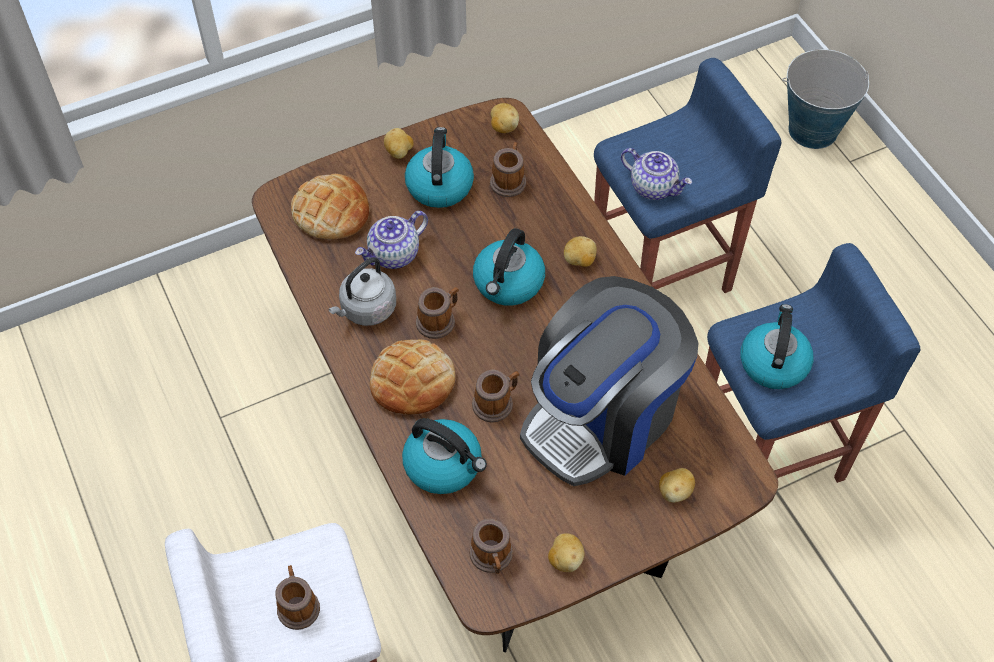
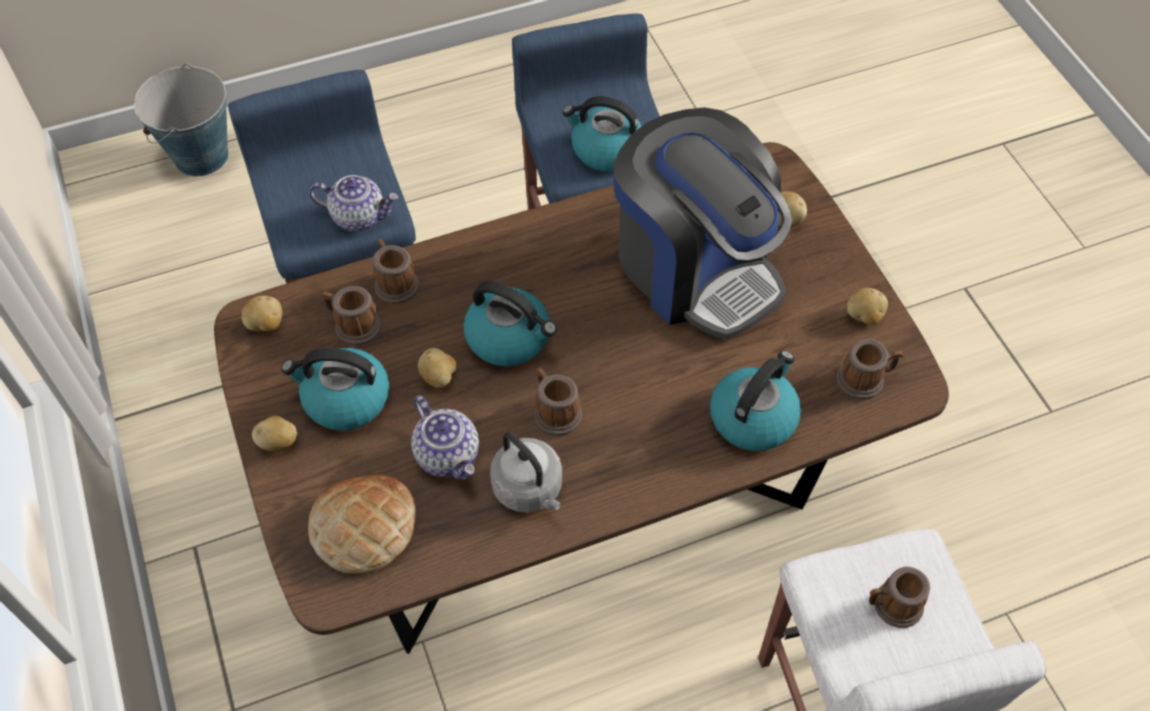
camera: 85 degrees left, 0 degrees up
(412, 381) = (639, 443): bread -> none
(496, 402) = (673, 362): mug -> mug (394, 282)
(579, 260) = (487, 268): potato -> potato (439, 377)
(654, 187) = (359, 216): teapot -> teapot turned 60 degrees clockwise

